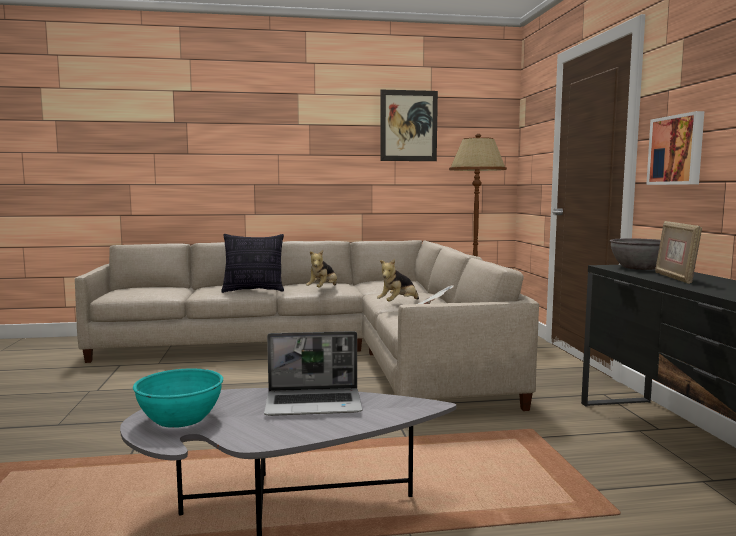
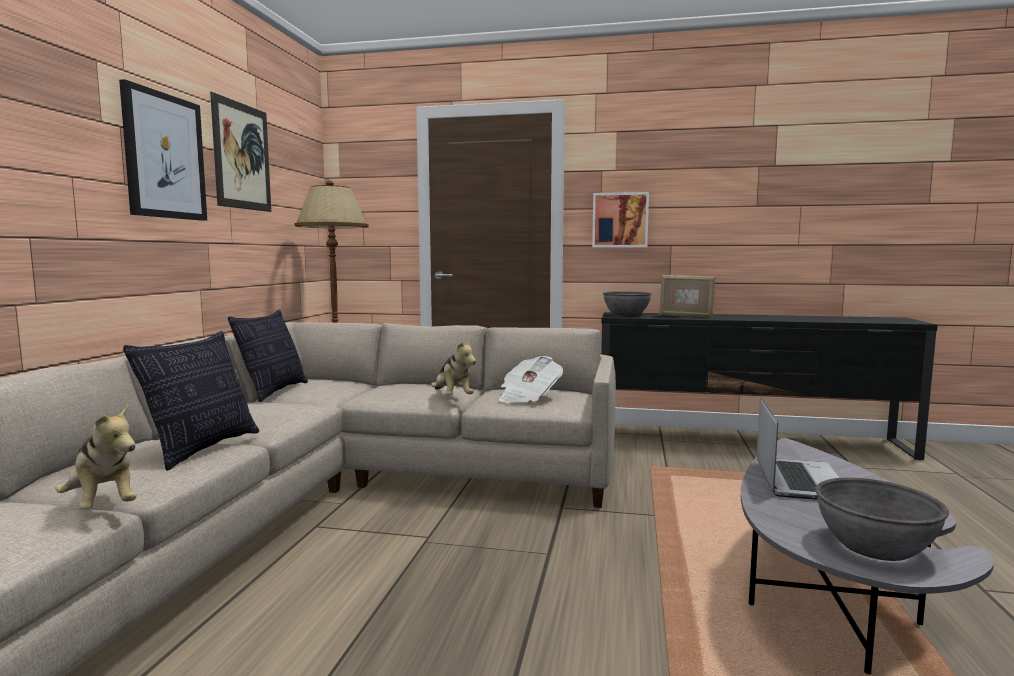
camera: 70 degrees left, 0 degrees up
(180, 419) = (875, 546): turquoise bowl -> grey bowl
(323, 289) = (294, 413): plush toy -> plush toy (102, 505)
(337, 136) = (164, 156): none -> picture
(369, 281) = (273, 391): none -> pillow

